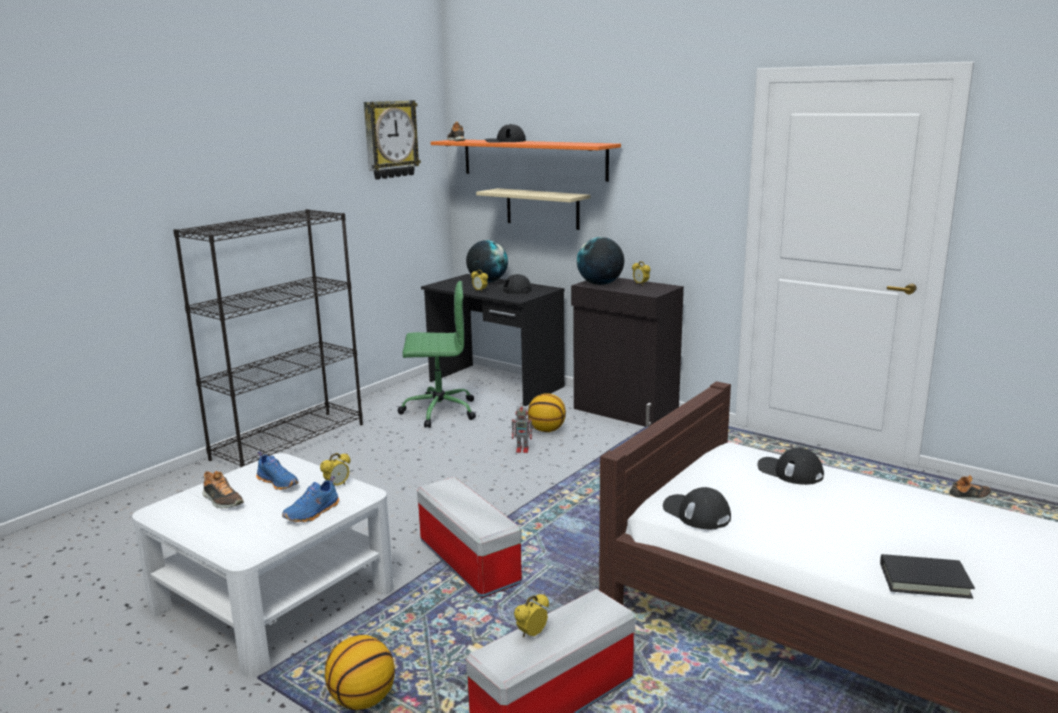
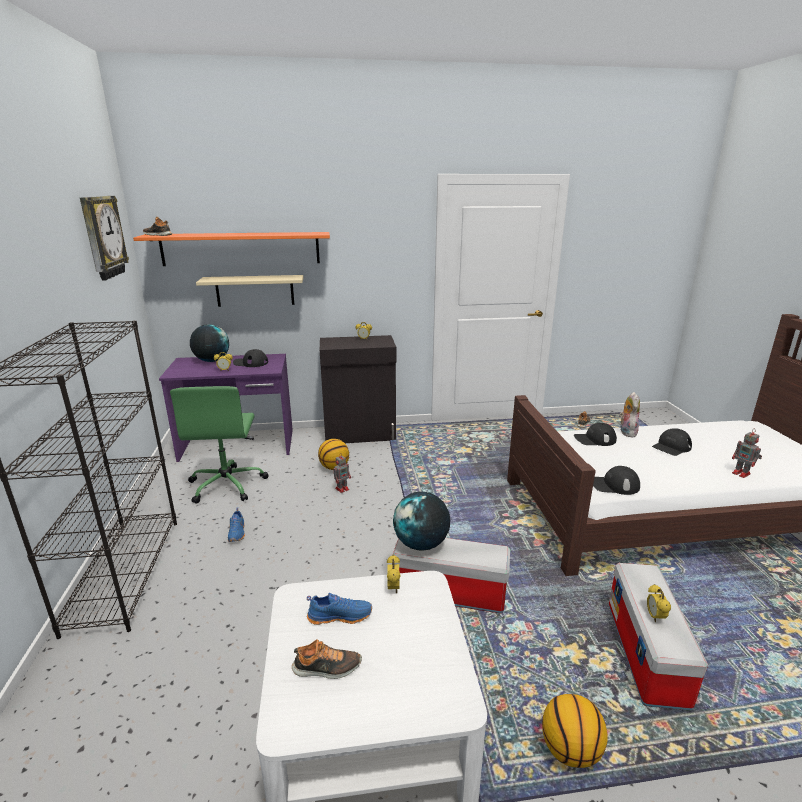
camera: 45 degrees left, 5 degrees up
(313, 513) = (427, 624): blue shoe -> blue shoe (237, 533)
(438, 411) = (227, 484): green office chair -> green office chair turned 135 degrees clockwise
(495, 384) = (238, 445): black desk -> purple desk
(505, 141) = (218, 234): black cap -> black cap (671, 447)
(600, 284) = (338, 345): globe -> globe (421, 544)
(861, 481) = (626, 432): none -> plush toy
(924, 580) = (742, 474): black book -> toy robot

